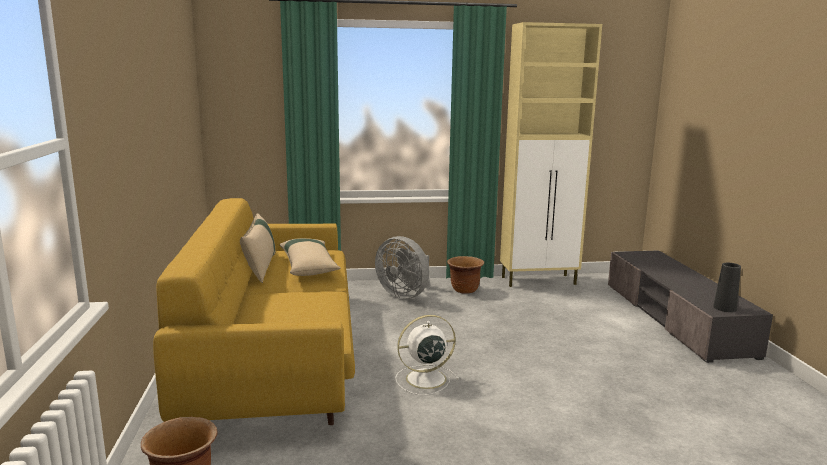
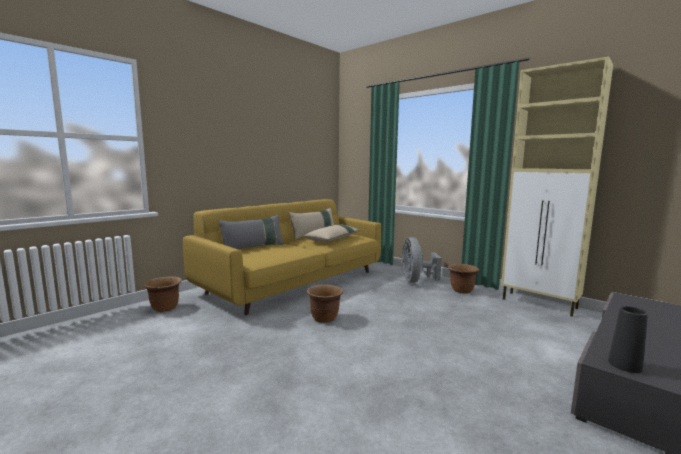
camera: 50 degrees right, 5 degrees down
(249, 316) = (253, 248): none -> grey pillow
(424, 379) = (324, 318): white fan -> brown planter

